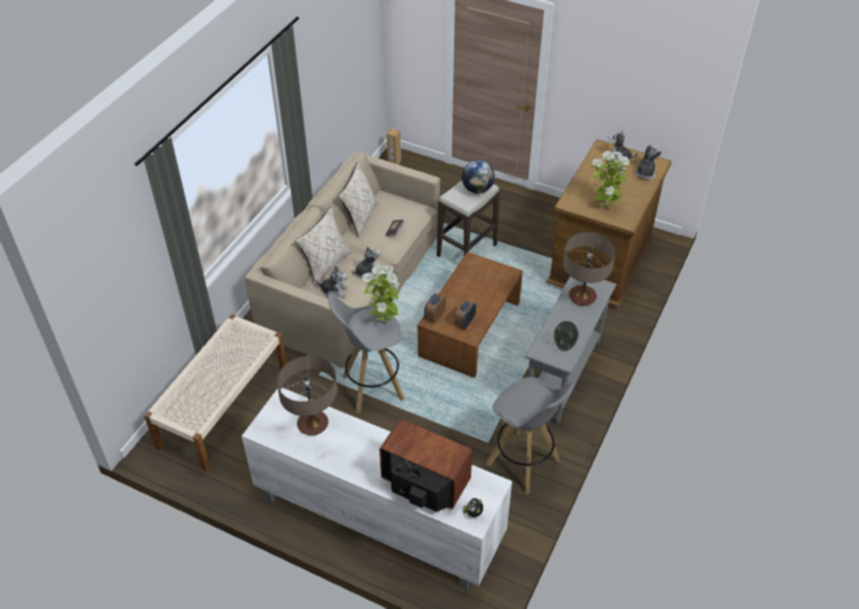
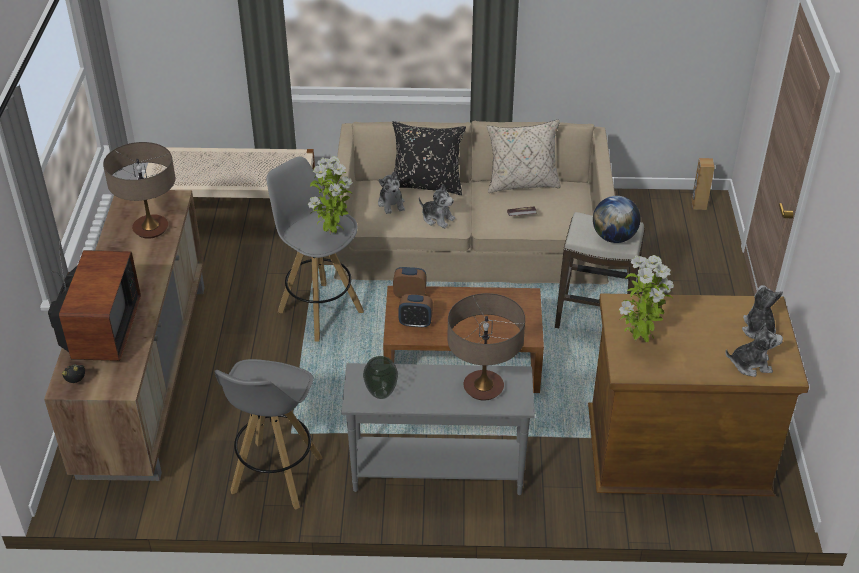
camera: 65 degrees right, 5 degrees down
(325, 265) = (427, 184): beige pillow -> black pillow
(377, 517) = (145, 375): white tv stand -> brown tv stand

